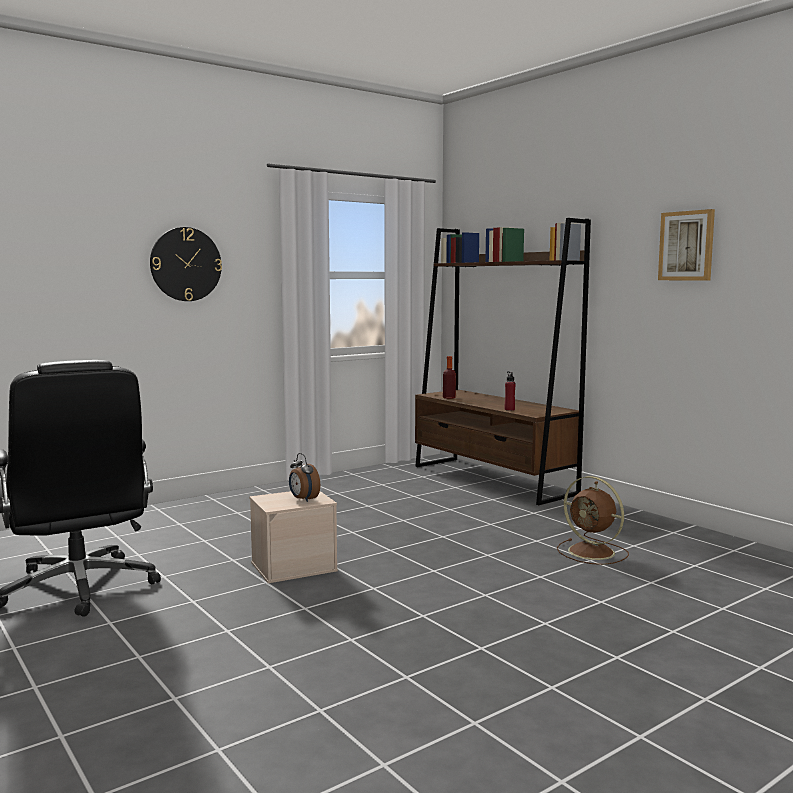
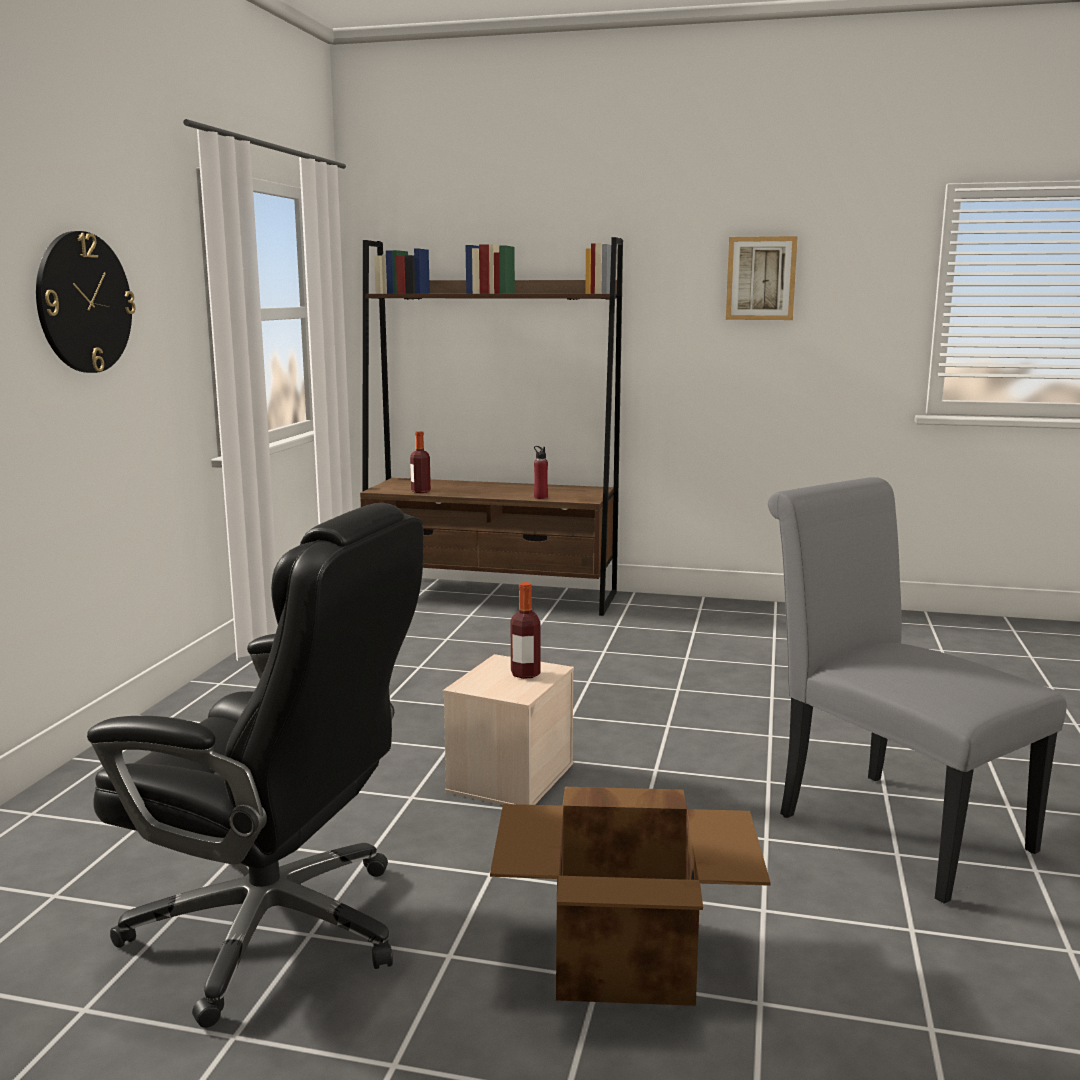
camera: 40 degrees left, 5 degrees up
(166, 655) = (626, 958): none -> cardboard box
(303, 499) = (525, 674): alarm clock -> bottle
(439, 663) = (889, 825): none -> grey chair
(593, 552) = (759, 656): brown fan -> none

